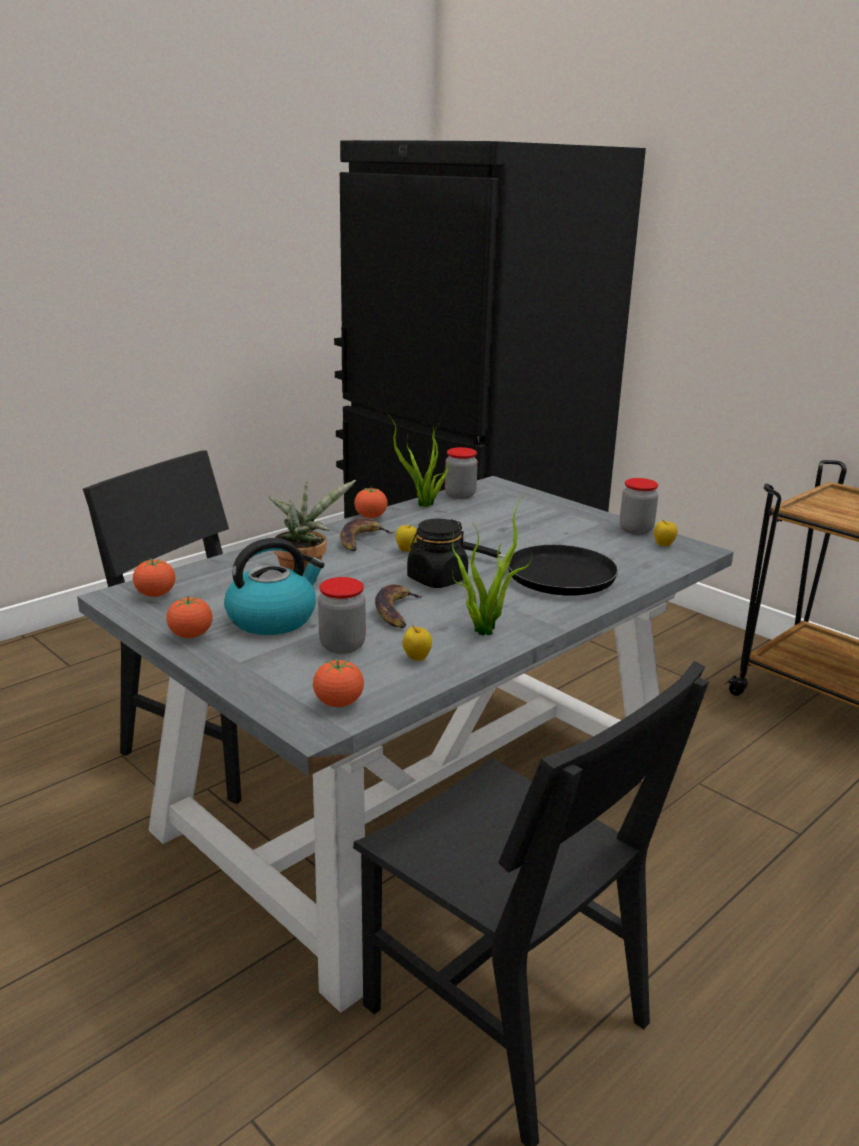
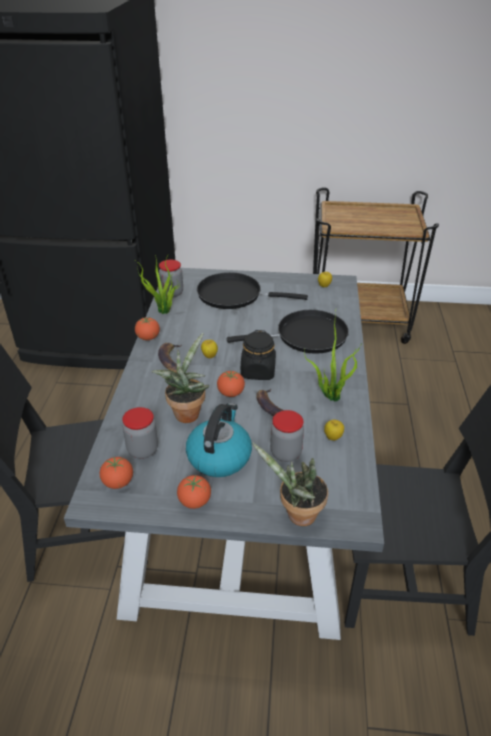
camera: 40 degrees left, 15 degrees up
(261, 691) = (297, 515): none -> potted plant
(338, 703) = (345, 496): tomato -> tomato (231, 393)
(528, 517) = (234, 295): none -> black frying pan
(636, 530) = (297, 280): jar -> jar (143, 450)

